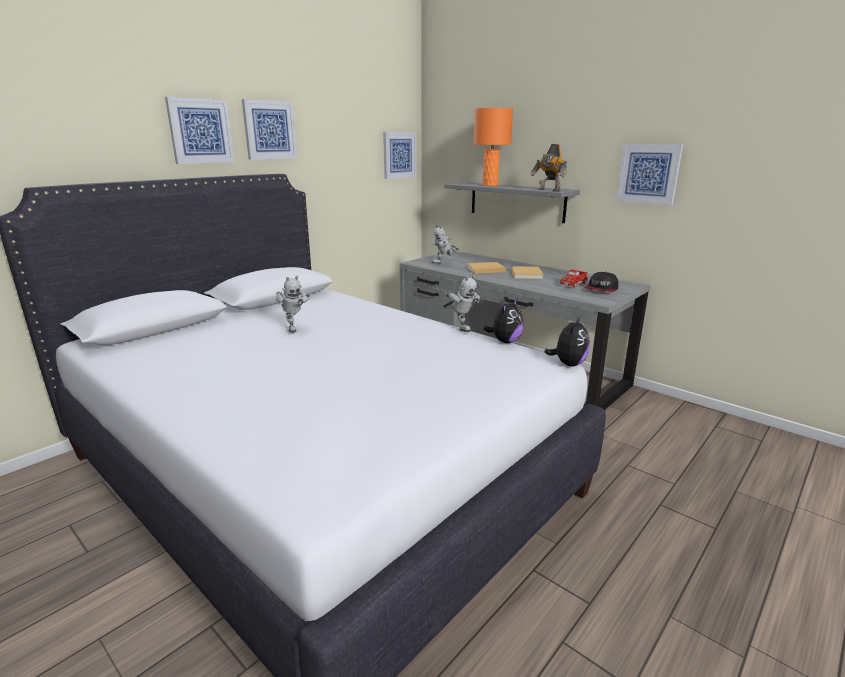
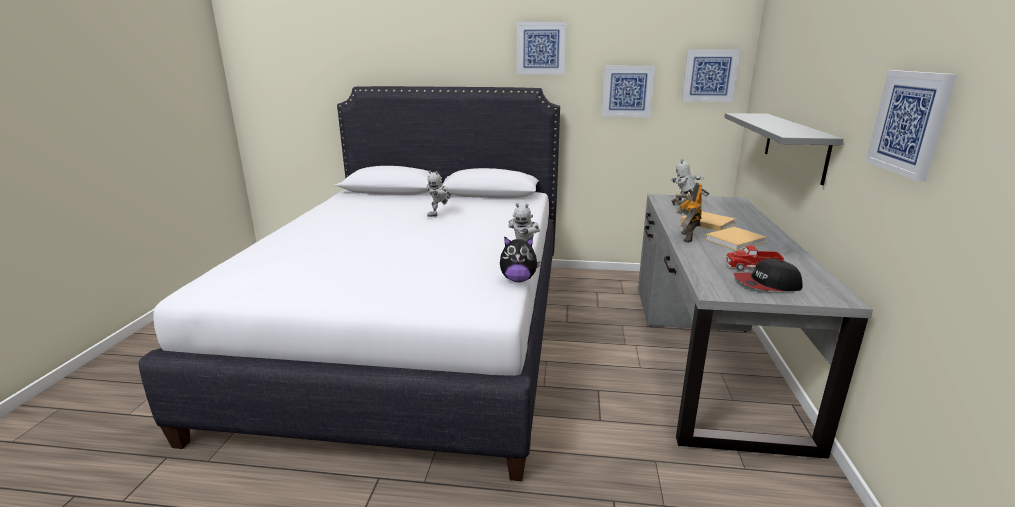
camera: 55 degrees right, 0 degrees up
(200, 131) = (477, 50): picture -> picture (627, 91)
(490, 185) = (762, 119): orange table lamp -> none
(548, 190) = (785, 133): toy robot -> toy robot (684, 237)
(568, 364) = (502, 317): plush toy -> none

